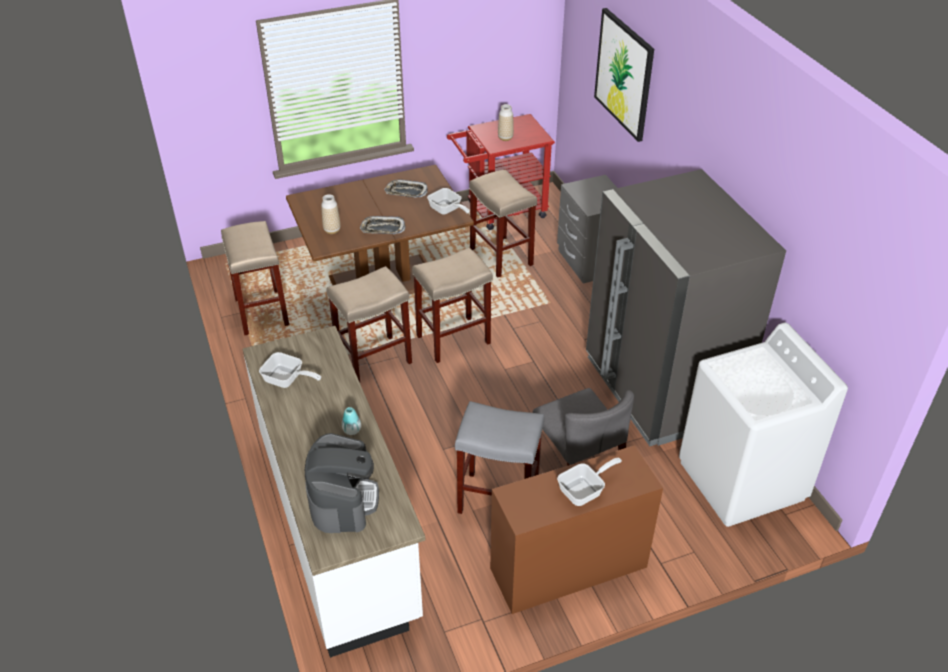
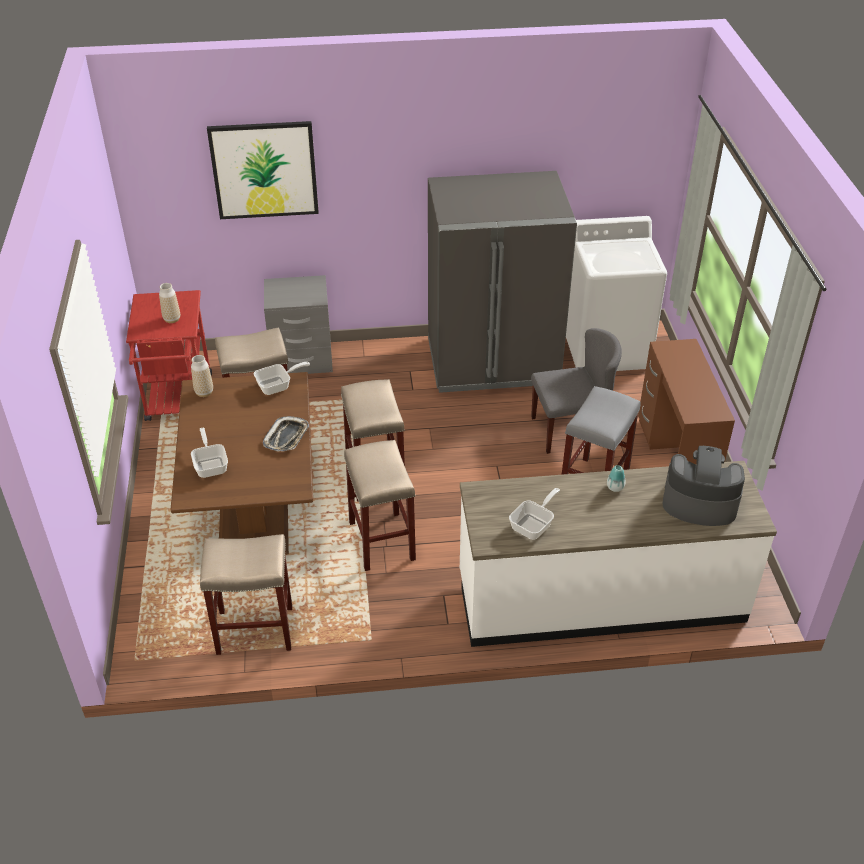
camera: 75 degrees left, 0 degrees up
(332, 230) = (268, 477): vase -> vase (204, 392)
(406, 192) = (225, 410): tray -> none
(585, 490) = (694, 376): frying pan -> frying pan (211, 465)

